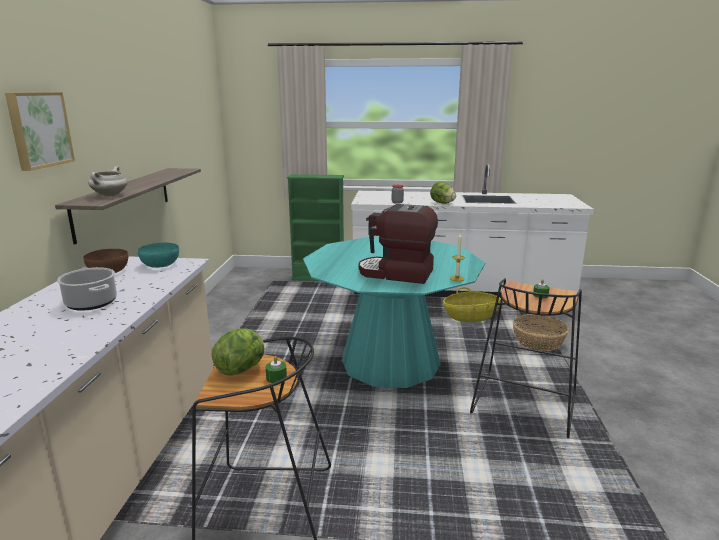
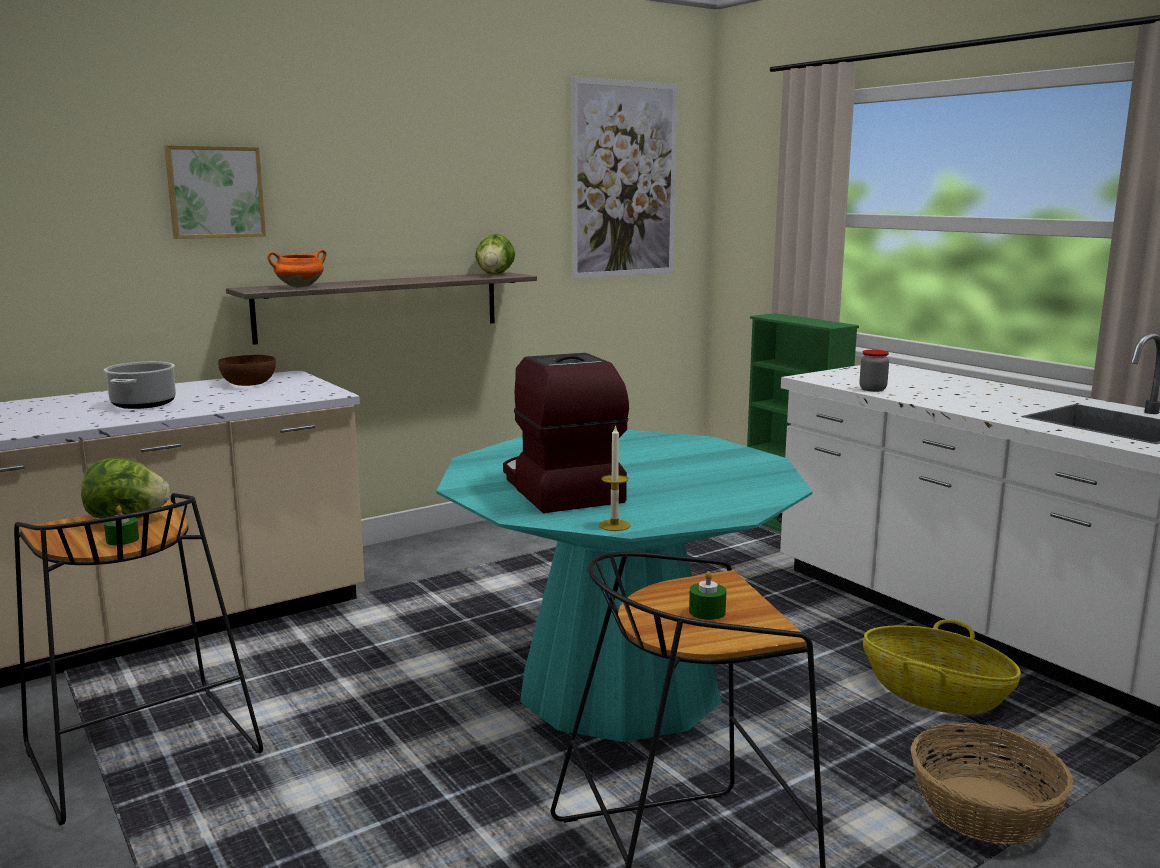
camera: 50 degrees right, 5 degrees down
(110, 195) = (299, 287): white cooking pot -> orange cooking pot
(161, 265) = (302, 389): turquoise bowl -> none
(197, 106) = (624, 180): none -> picture
(442, 203) = (960, 407): lettuce -> lettuce (495, 274)

